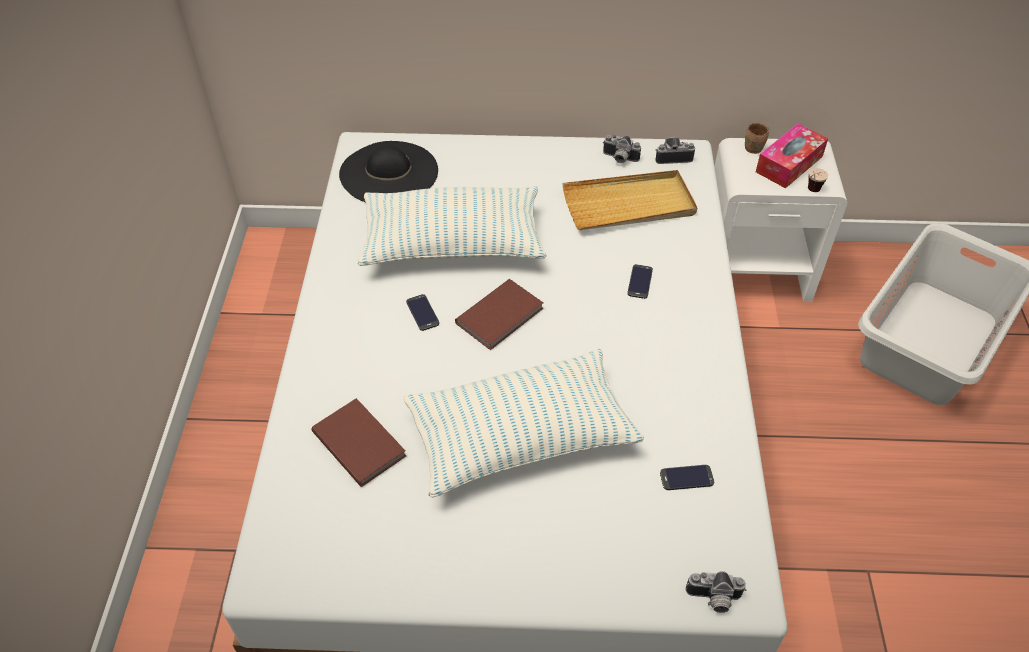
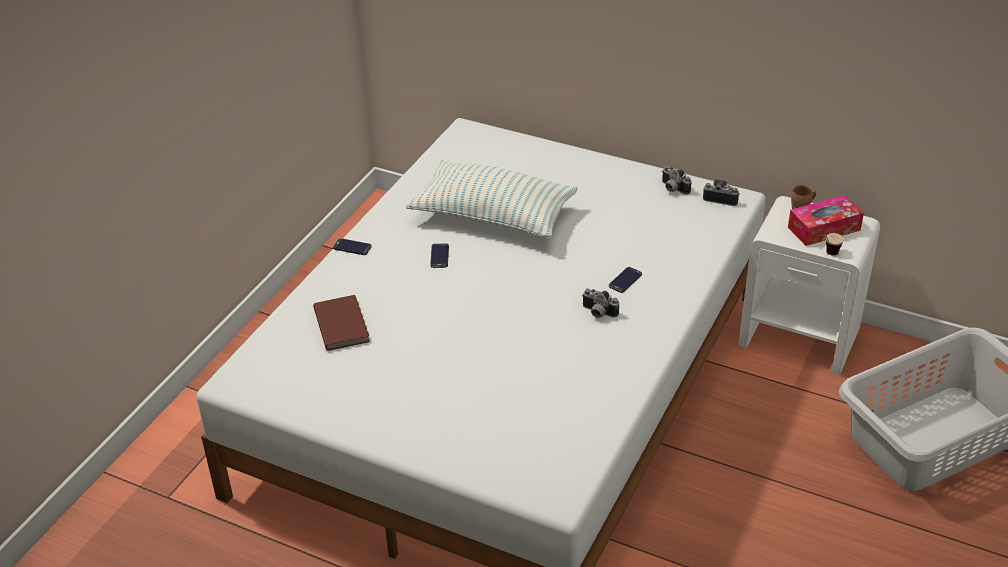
camera: 25 degrees right, 10 degrees down
(389, 172) = (475, 154): black hat -> none
(502, 316) = (498, 274): brown book -> none
(521, 436) = (460, 354): pillow -> none
(629, 205) = (656, 224): beige tray -> none
(686, 477) = (566, 416): phone -> phone (352, 247)
(713, 599) = (531, 493): camera -> camera (598, 313)

